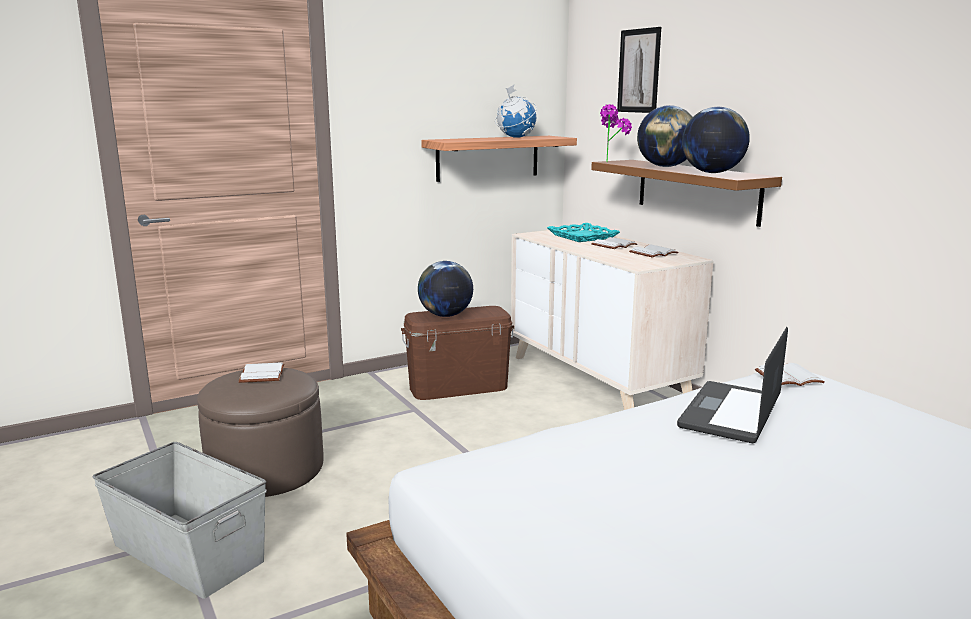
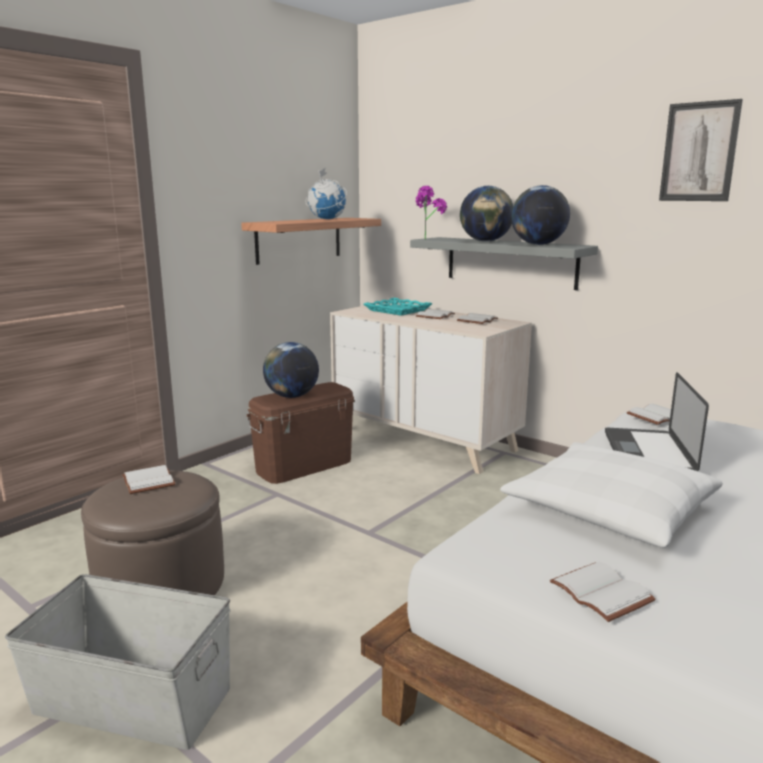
camera: 20 degrees left, 0 degrees up
(524, 527) = (603, 593): none -> white book
(622, 459) = (610, 509): none -> white pillow
(639, 71) = (442, 155): picture -> picture (699, 152)
(697, 191) = (510, 262): brown shelf -> grey shelf

